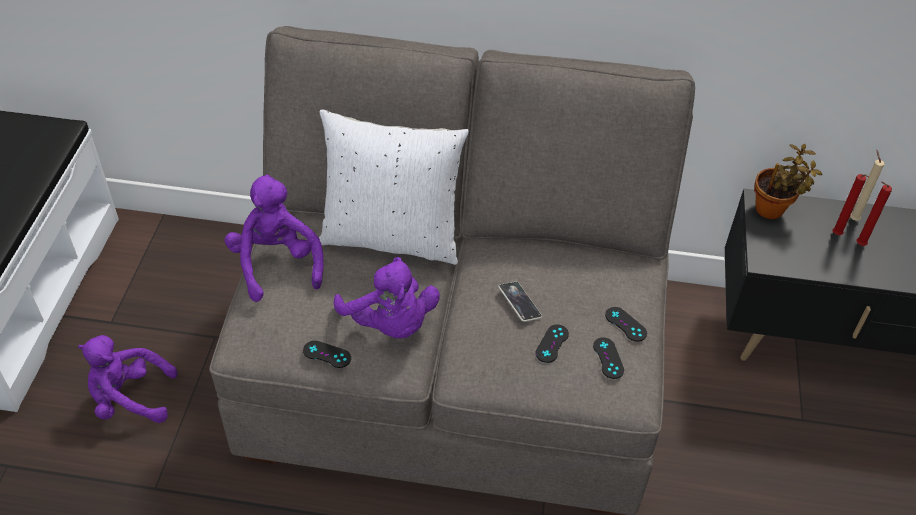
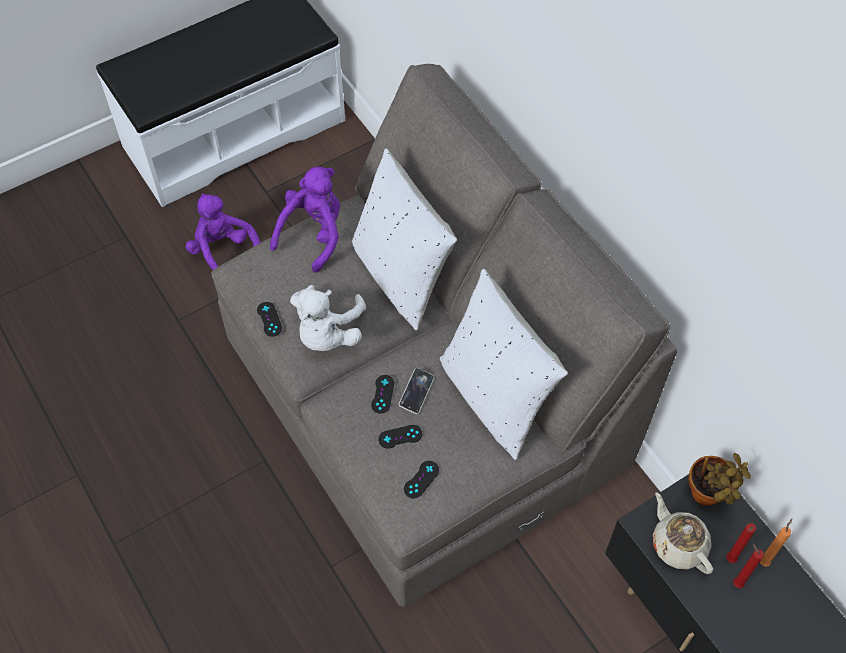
camera: 50 degrees right, 10 degrees up
(390, 324) = (327, 333): purple plush toy -> white plush toy
(576, 259) = (495, 397): none -> white pillow
(625, 324) = (464, 470): black game controller -> black game controller (382, 394)
(799, 253) = (678, 544): none -> beige teapot
(853, 218) = (764, 561): beige candle -> orange candle

